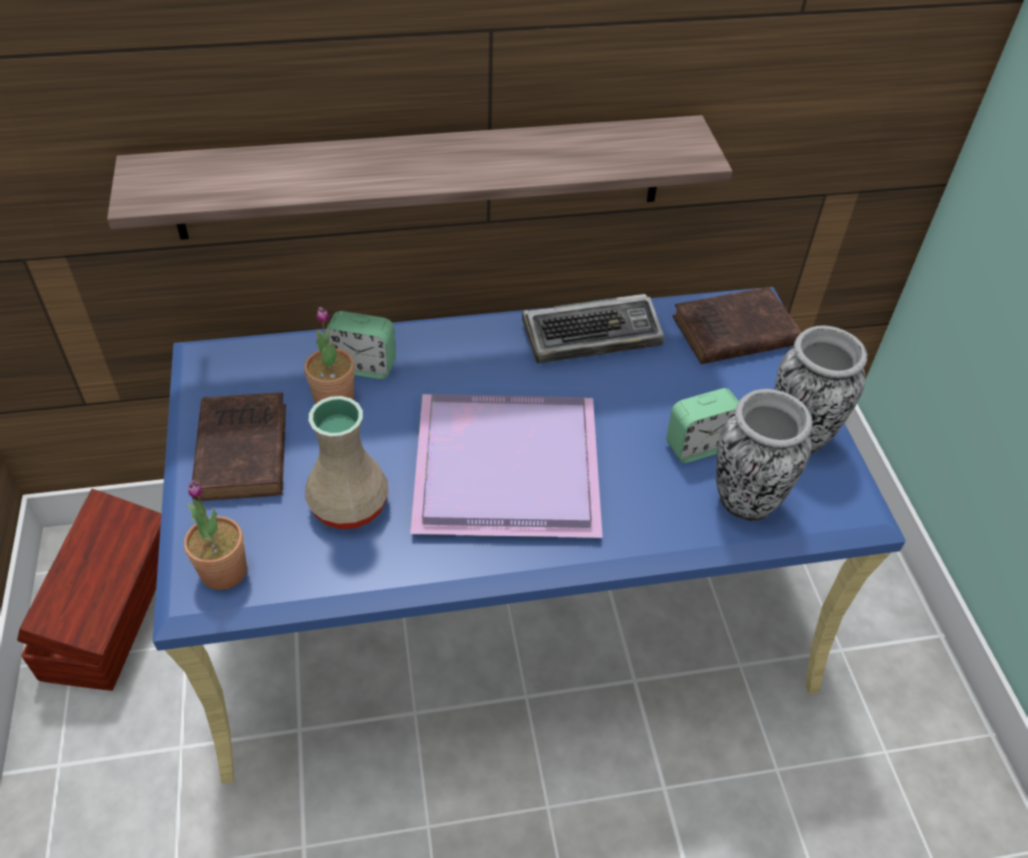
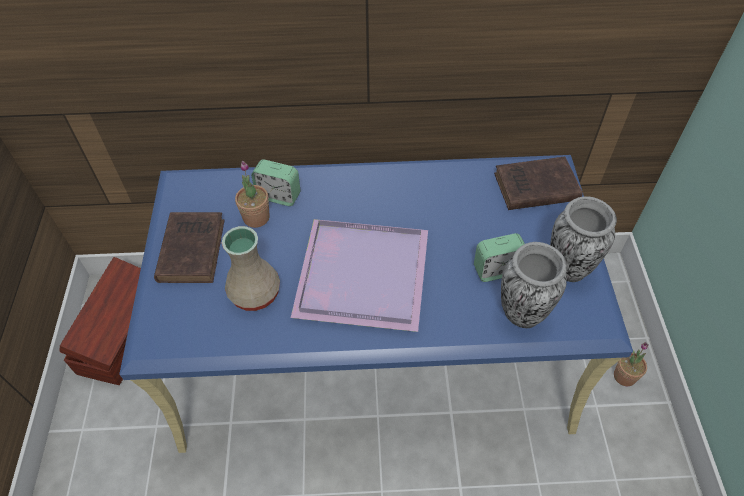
camera: 10 degrees right, 5 degrees up
(223, 571) = (168, 332): potted plant -> potted plant (624, 376)
(423, 177) = (321, 72): shelf -> none
(593, 335) = (436, 183): keyboard -> none

